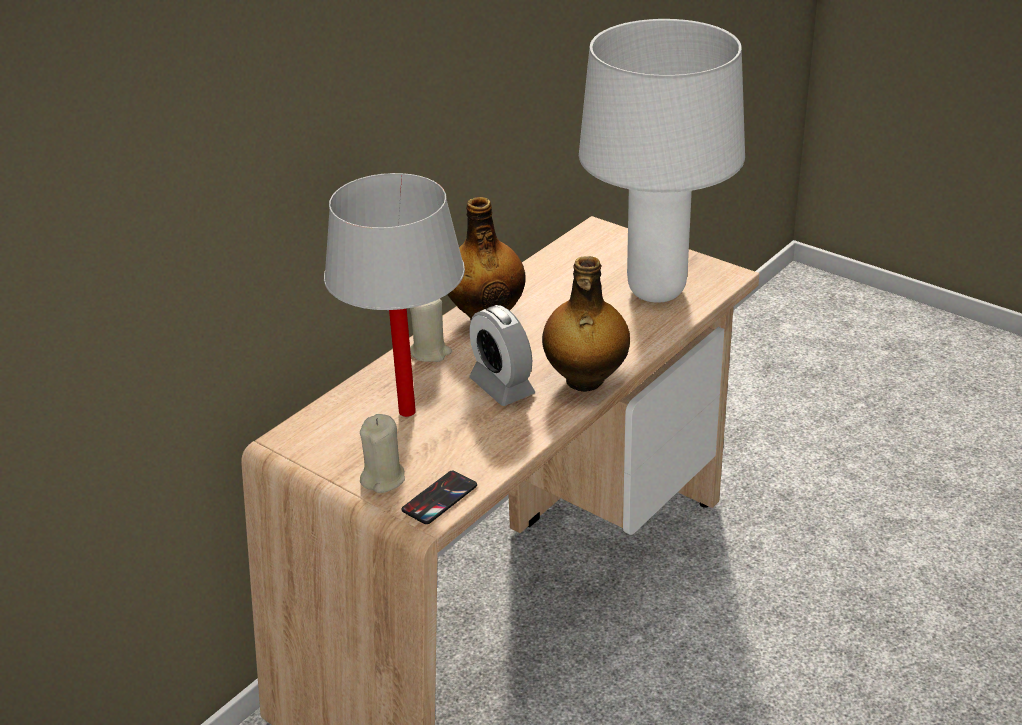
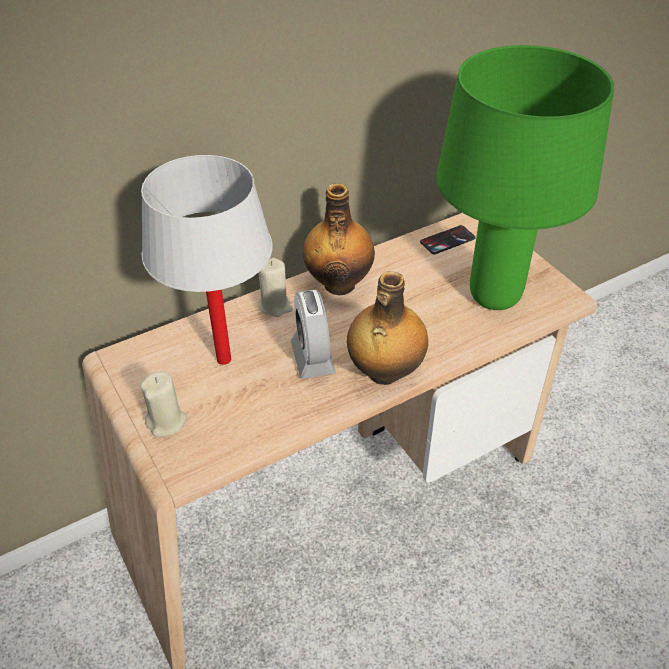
camera: 20 degrees right, 10 degrees up
(439, 498) = (198, 457): phone -> phone (447, 240)
(657, 292) = (494, 298): white table lamp -> green table lamp

